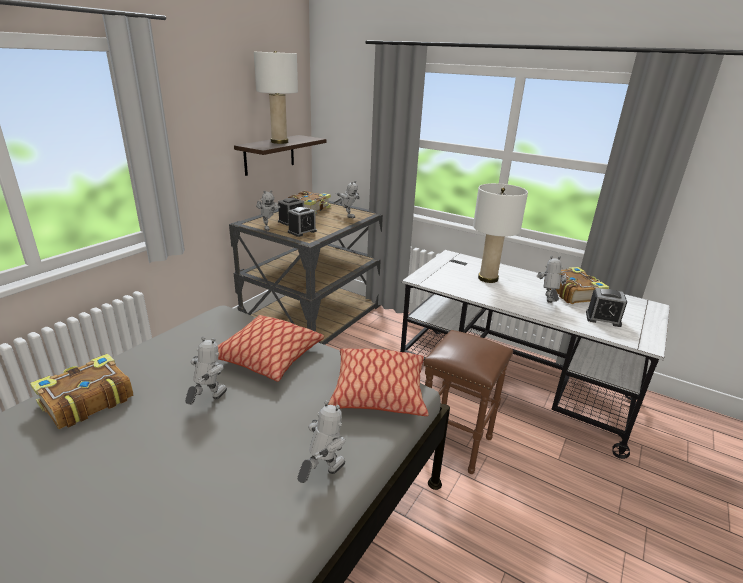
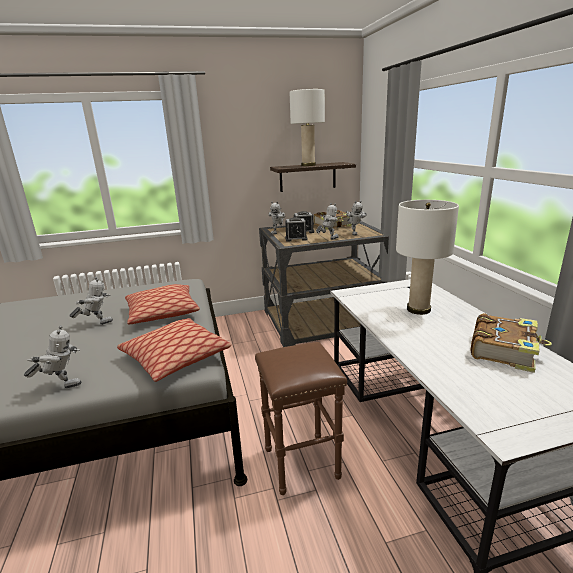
camera: 45 degrees right, 5 degrees down
(85, 400) = (61, 304): book -> none
(547, 304) = (443, 349): toy robot -> toy robot (328, 239)
(603, 319) = (492, 387): alarm clock -> none

